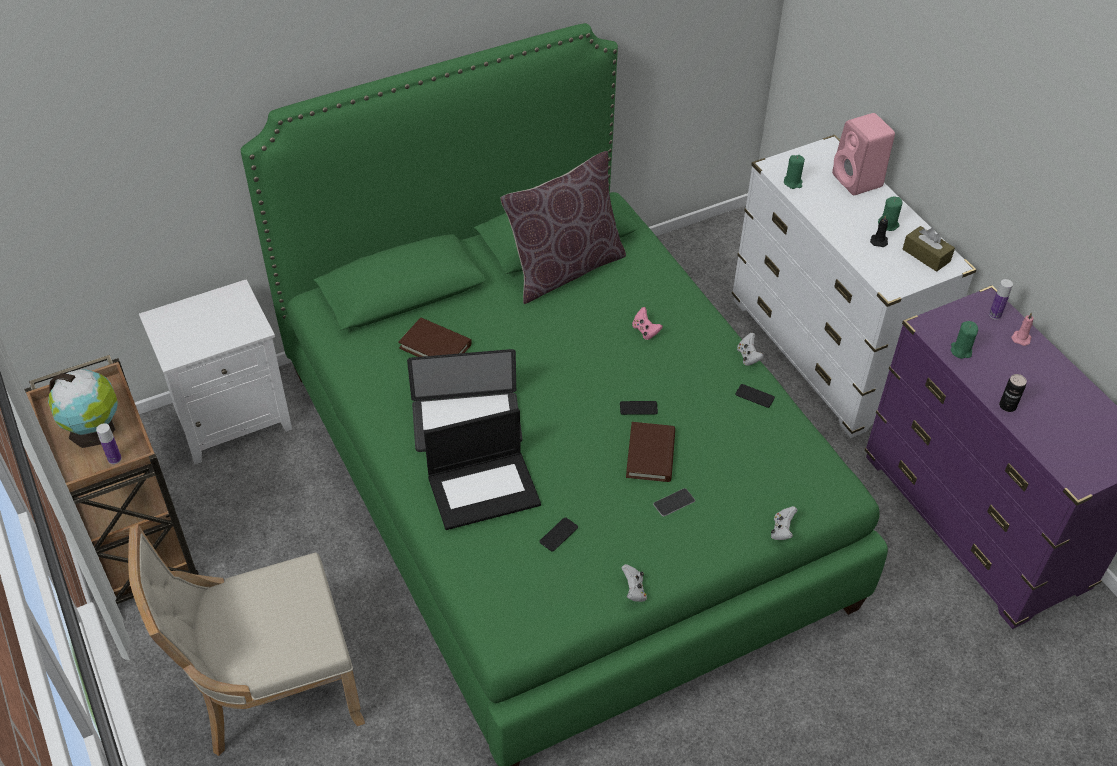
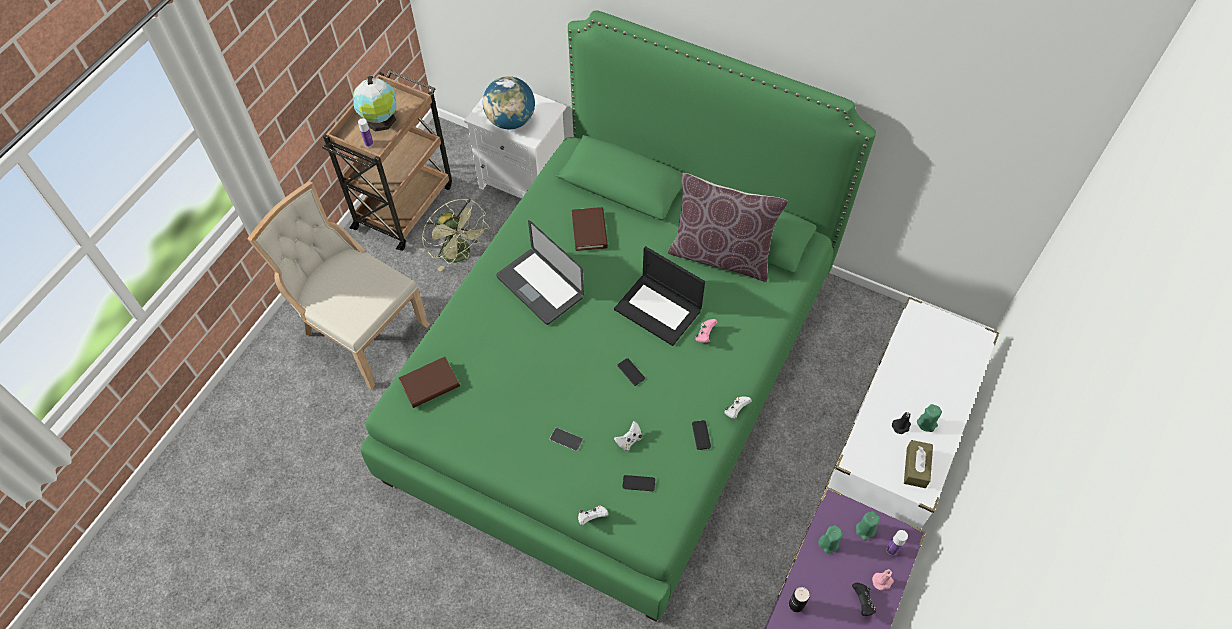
camera: 55 degrees right, 10 degrees up
(213, 333) = (511, 121): none -> globe
(268, 532) = (460, 255): none -> green fan
(484, 489) = (494, 329): laptop -> laptop (659, 309)
(558, 534) = (489, 390): phone -> phone (638, 483)
(634, 590) = (478, 457): white game controller -> white game controller (629, 440)
(650, 455) = (596, 402): brown book -> brown book (430, 384)
(793, 182) = (912, 335): green candle -> green candle (865, 530)
(858, 181) = (958, 377): pink speaker -> none
(1033, 362) = (862, 602): none -> black game controller

